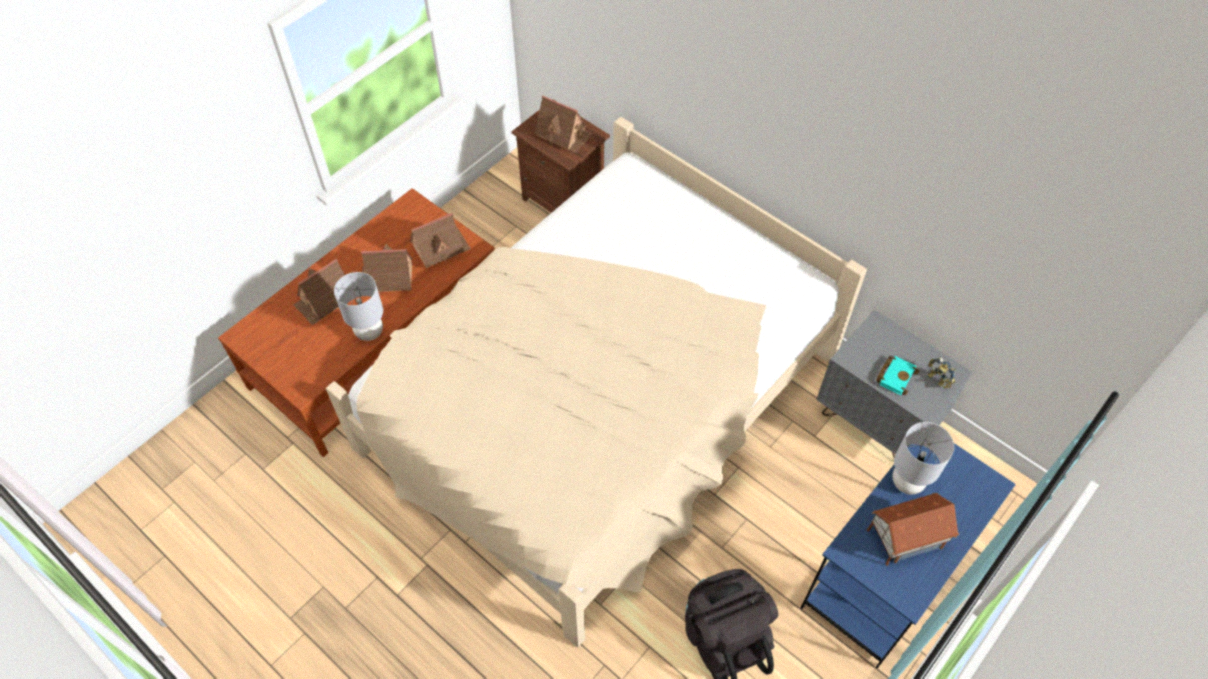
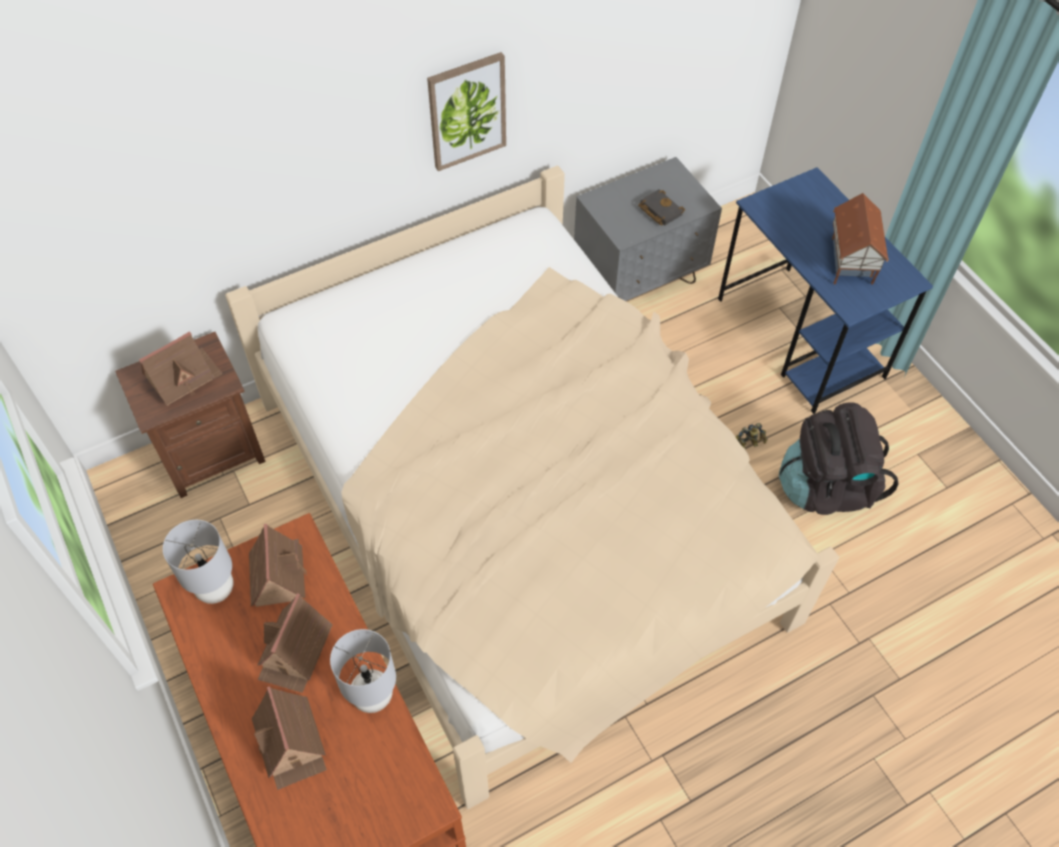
camera: 70 degrees left, 0 degrees up
(815, 157) = (467, 111): none -> picture
(895, 375) = (659, 210): turquoise book -> black book
(906, 482) = (793, 237): grey table lamp -> grey table lamp (215, 590)
(936, 380) = (675, 183): toy robot -> toy robot (749, 445)

